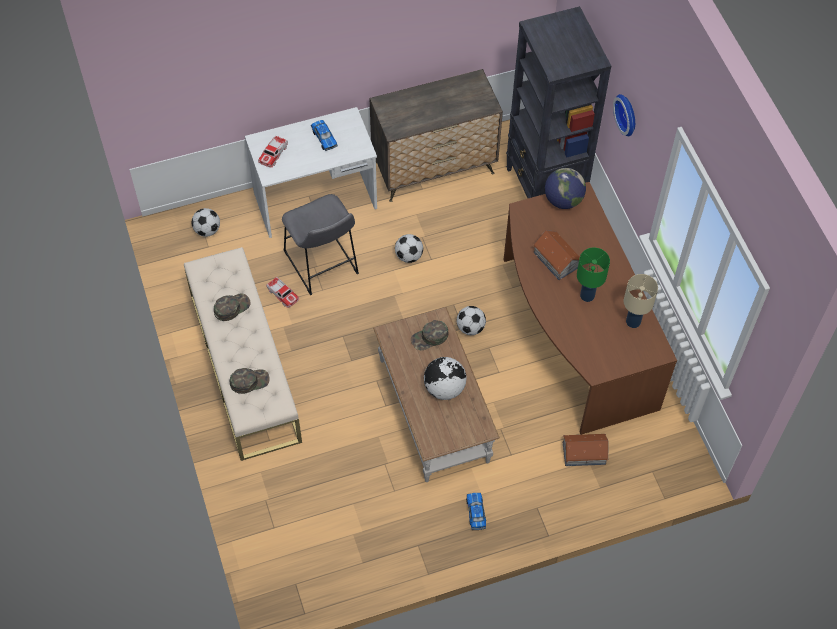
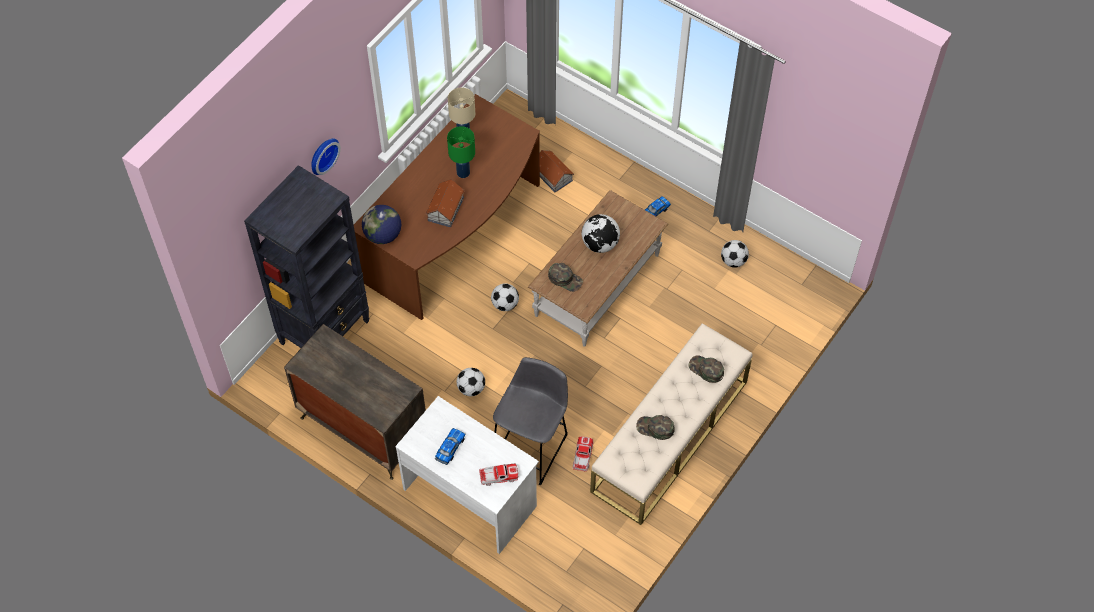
camera: 125 degrees left, 0 degrees up
(207, 230) = (568, 562): football -> football (733, 261)

